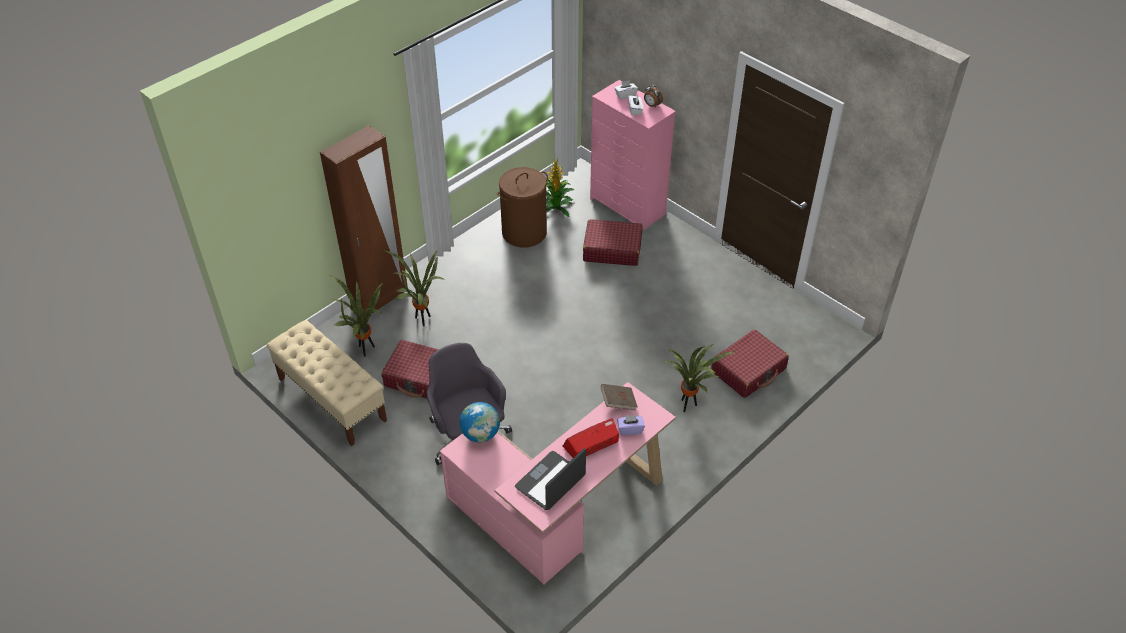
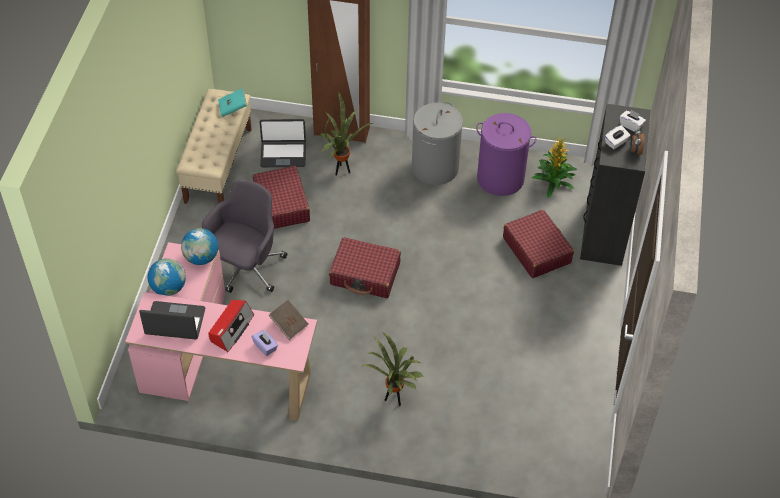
camera: 55 degrees right, 5 degrees up
(312, 336) = (233, 108): none -> turquoise book
(365, 349) = (283, 154): potted plant -> laptop
(477, 263) = (435, 168): none -> grey laundry basket
(495, 475) = (169, 288): none -> globe
(524, 232) = (500, 178): brown laundry basket -> purple laundry basket
(591, 444) = (231, 329): radio -> radio turned 90 degrees clockwise
(628, 207) = (603, 233): pink dresser -> black dresser
(748, 370) = (474, 426): red suitcase -> red suitcase (365, 274)

